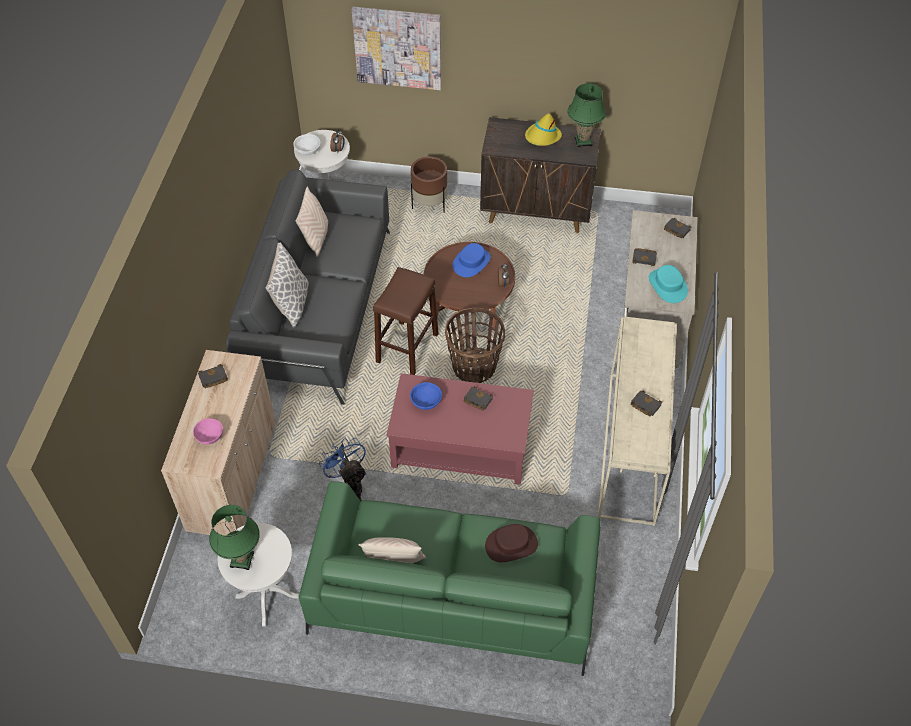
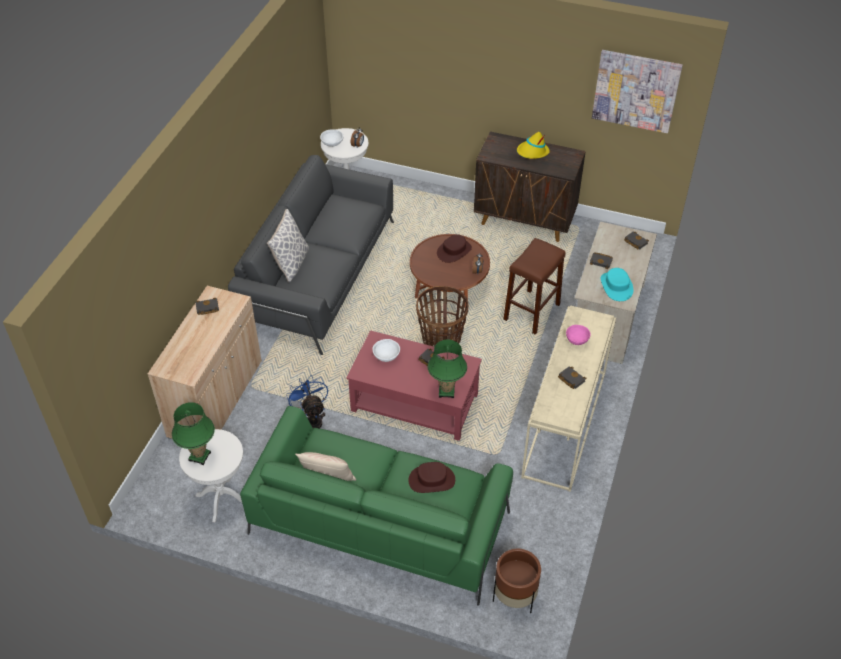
camera: 10 degrees right, 5 degrees down
(209, 437) = (193, 353): pink bowl -> pink bowl (576, 340)
(316, 238) = (324, 214): beige pillow -> none
(398, 47) = (416, 62): picture -> picture (636, 90)
(407, 348) = (387, 317): brown stool -> brown stool (532, 312)
(426, 401) = (386, 355): blue bowl -> white bowl
(429, 204) = (433, 203): brown planter -> brown planter (514, 597)
(471, 262) = (454, 251): blue hat -> brown hat
(583, 142) = (567, 160): green table lamp -> green table lamp (446, 392)

